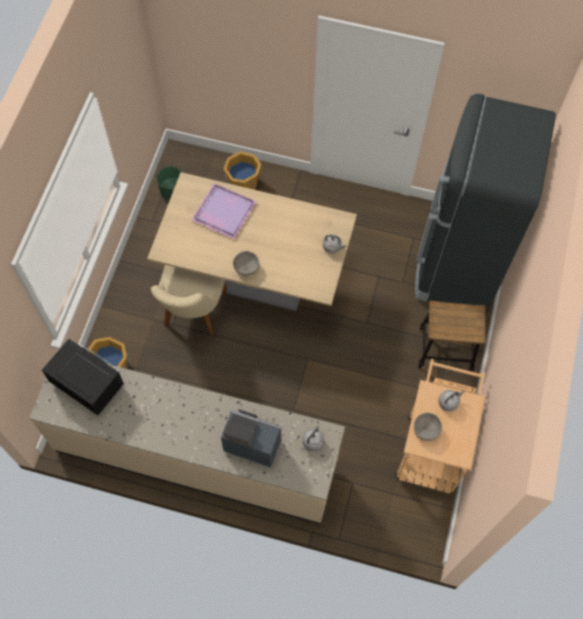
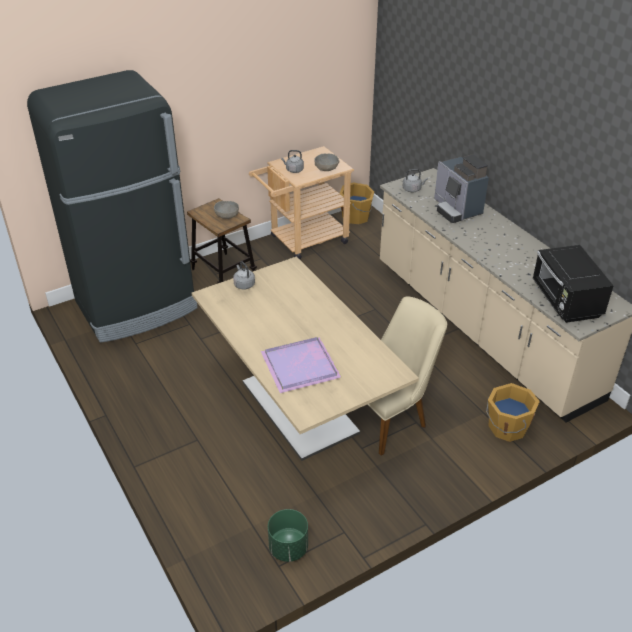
camera: 135 degrees left, 25 degrees down
(243, 183) = (208, 496): orange bucket -> orange bucket (356, 217)
(246, 268) = (333, 315): grey bowl -> grey bowl (227, 215)

